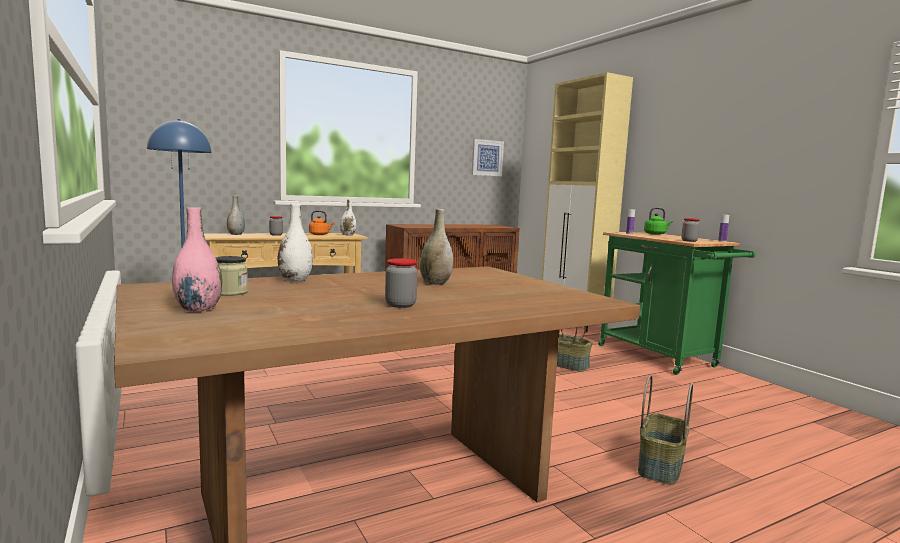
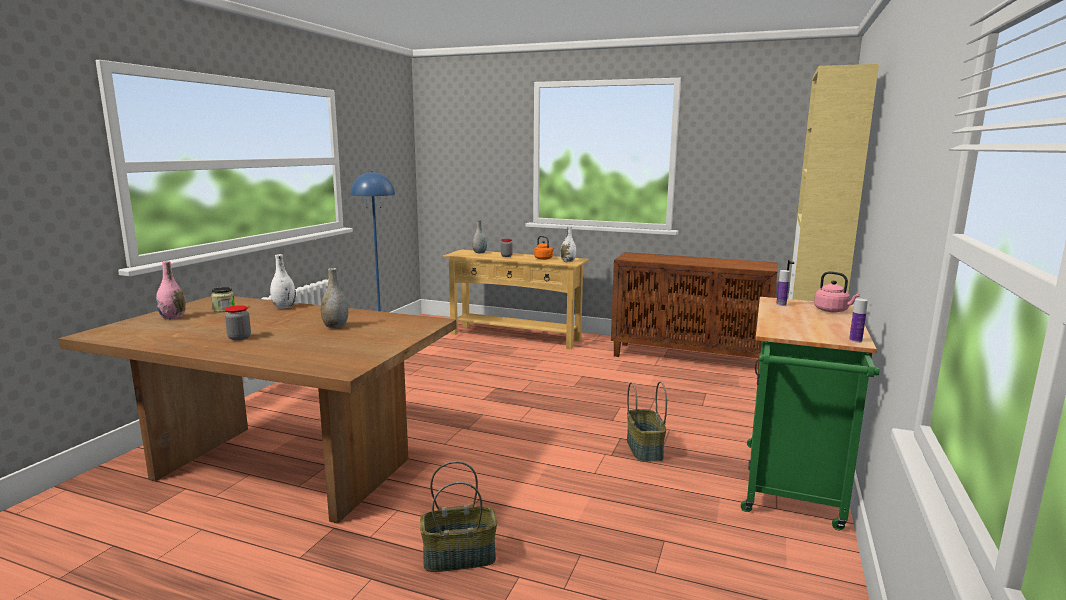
camera: 50 degrees right, 5 degrees up
(487, 158) = (781, 174): picture -> none
(656, 234) = (832, 311): green kettle -> pink kettle
(689, 241) = (784, 330): jar -> none

